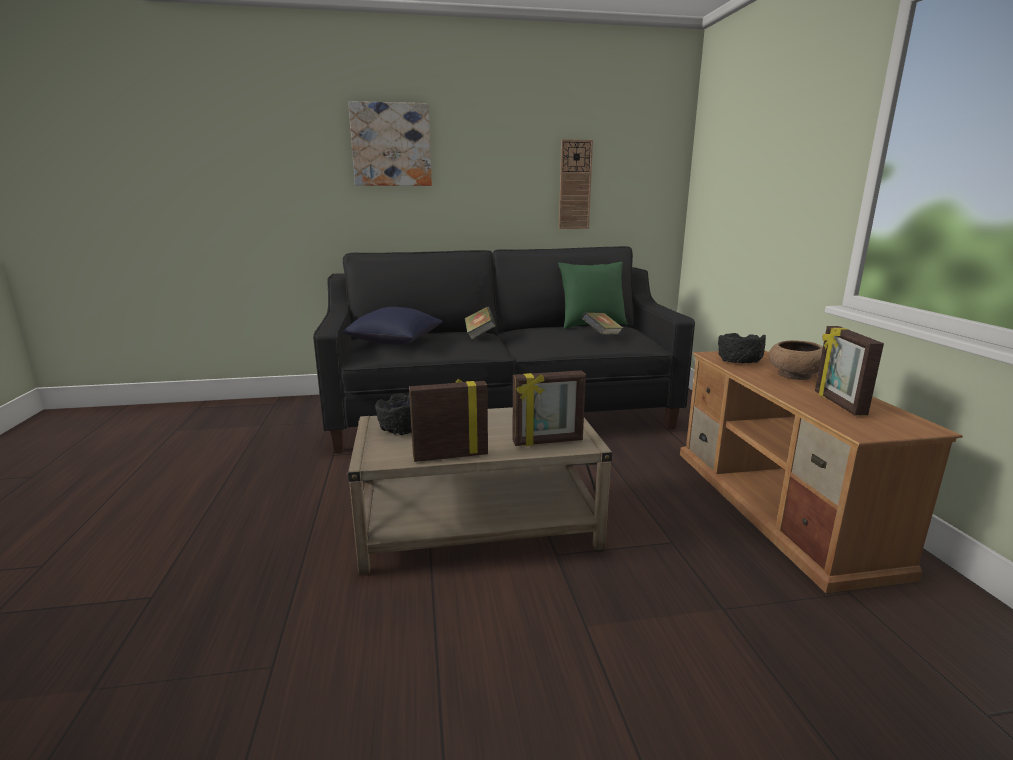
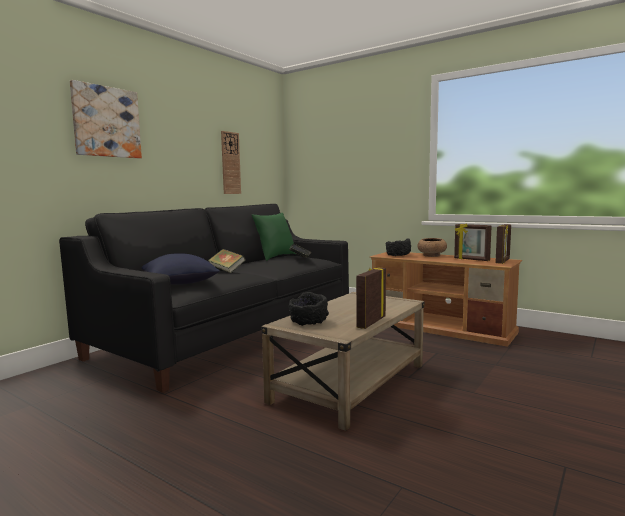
camera: 45 degrees left, 10 degrees down
(548, 442) = (392, 305): picture frame -> picture frame (503, 261)

